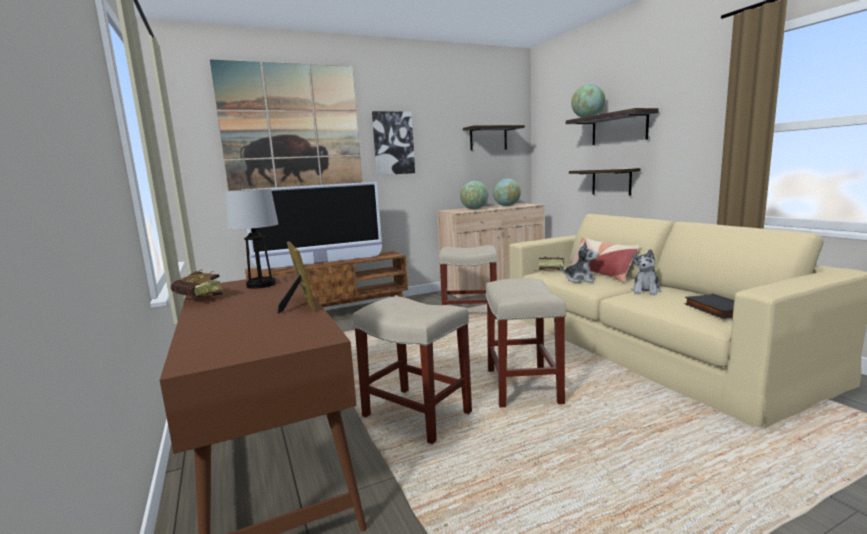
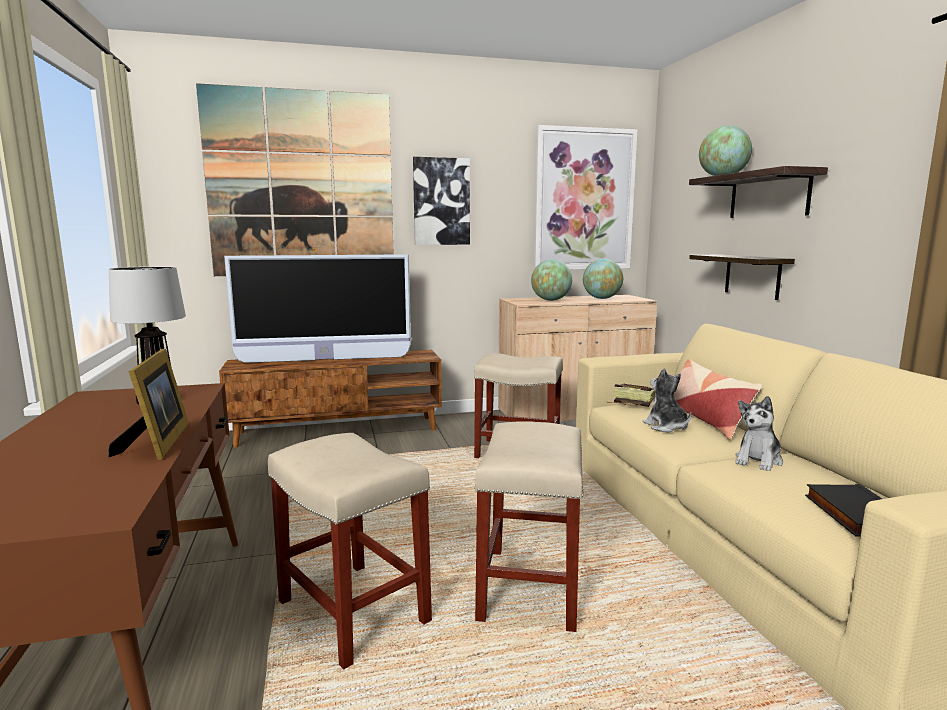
camera: 10 degrees right, 0 degrees up
(201, 300) = (57, 418): book -> none
(488, 138) = (584, 200): shelf -> picture
(580, 280) = (666, 427): plush toy -> plush toy turned 150 degrees counterclockwise

